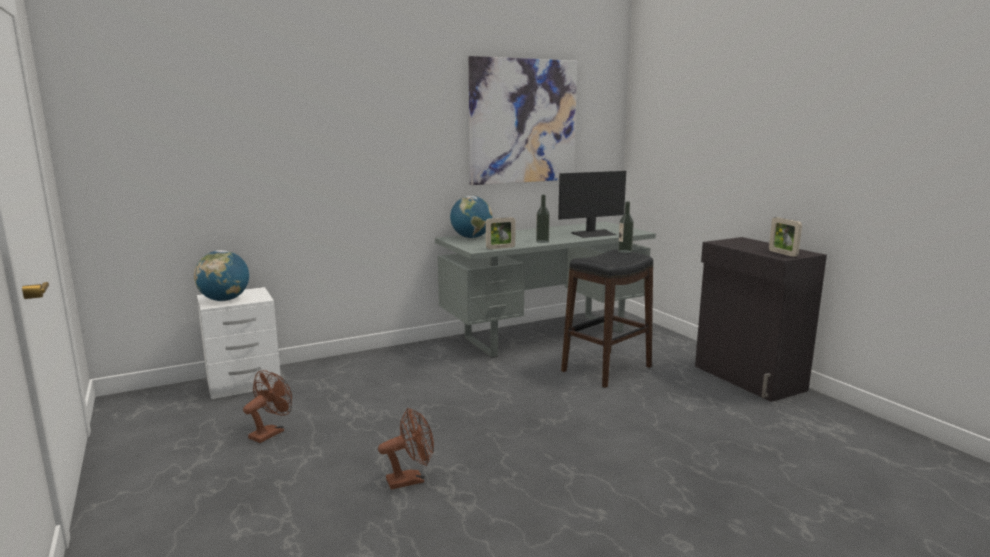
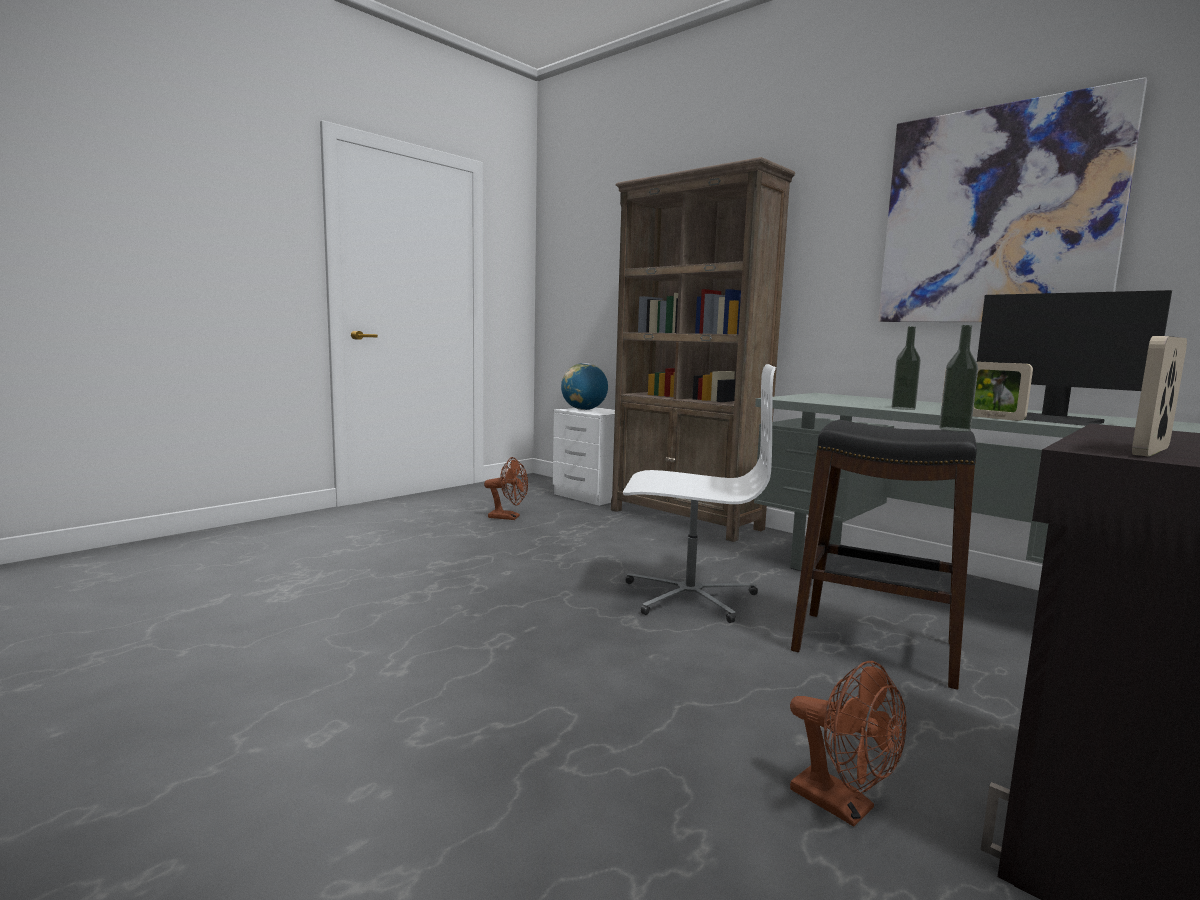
camera: 70 degrees right, 5 degrees down
(362, 363) = (685, 519): none -> brown bookcase
(411, 479) = (446, 572): brown fan -> brown fan (843, 806)
(471, 237) = (848, 397): globe -> none
(500, 248) = (812, 401): picture frame -> picture frame (993, 418)
(519, 395) = (689, 596): none -> white office chair

